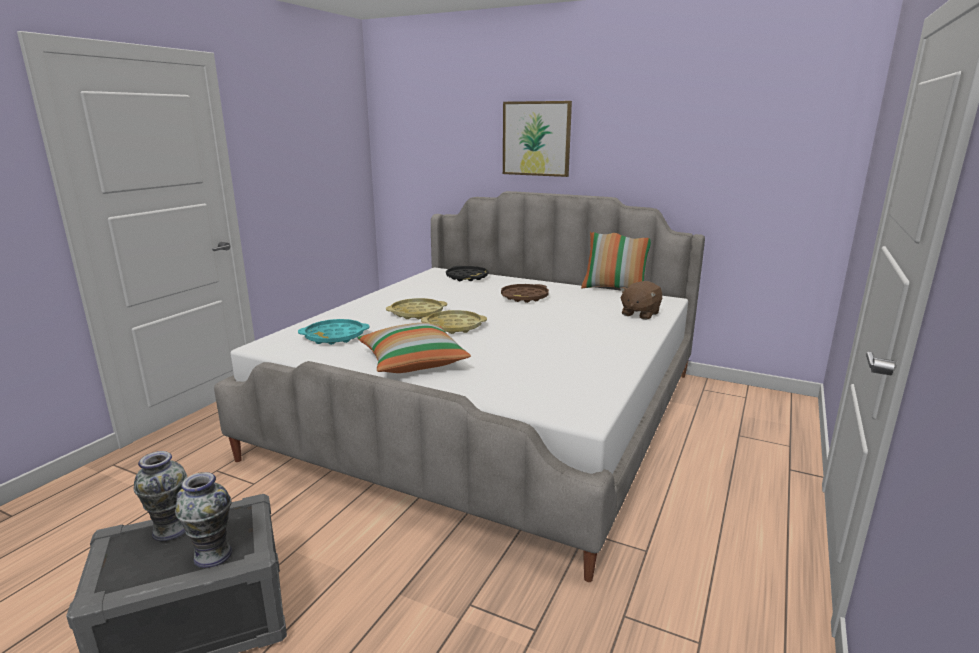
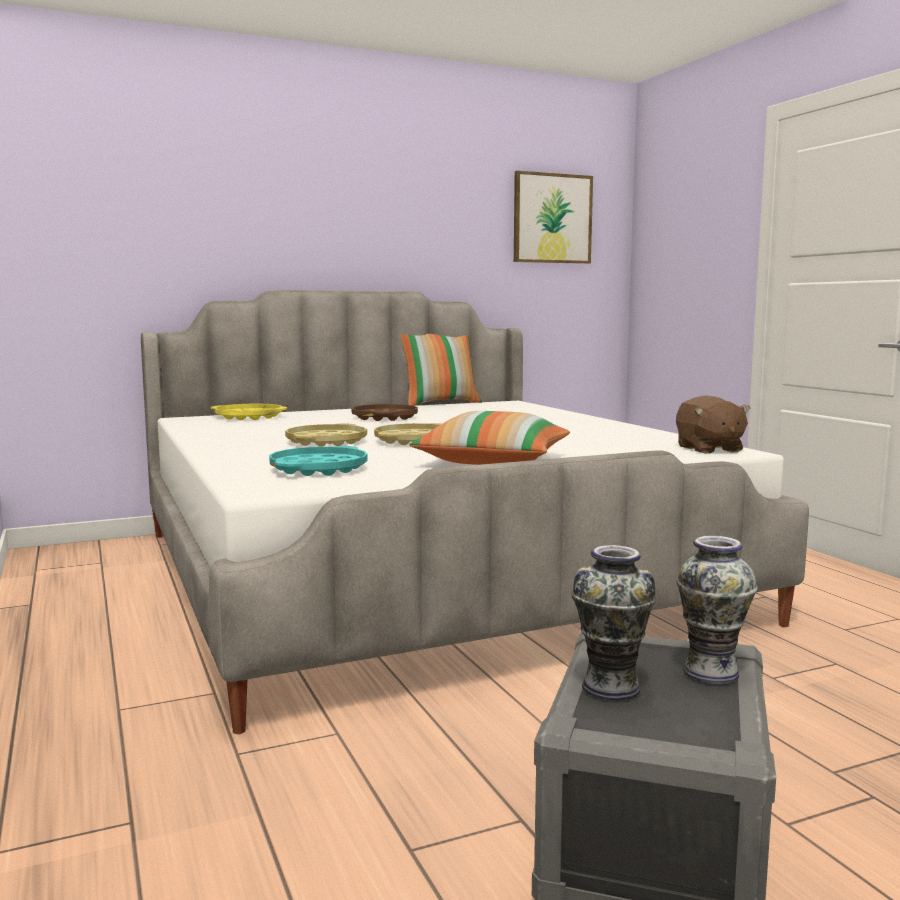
camera: 50 degrees left, 10 degrees down
(467, 277) = (249, 417): black tray -> yellow tray
(536, 138) = (302, 217): picture -> picture (552, 218)
(639, 314) = (528, 410): brown plush toy -> brown plush toy (709, 449)

